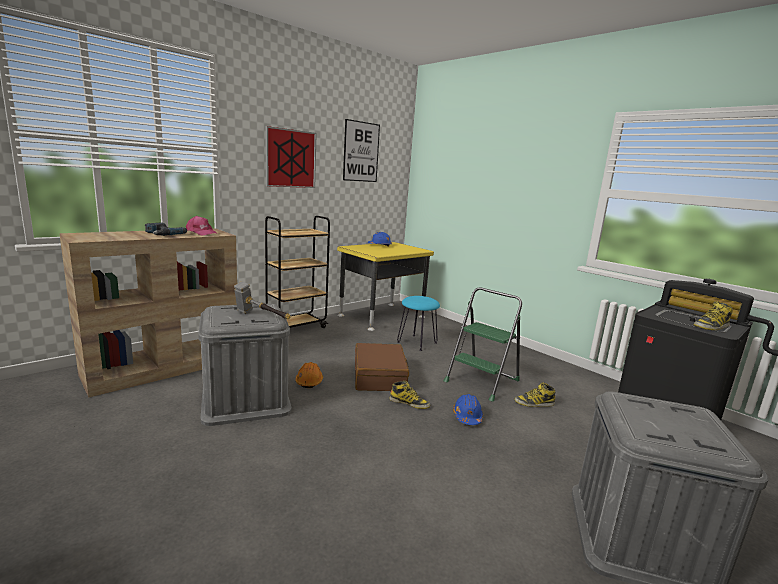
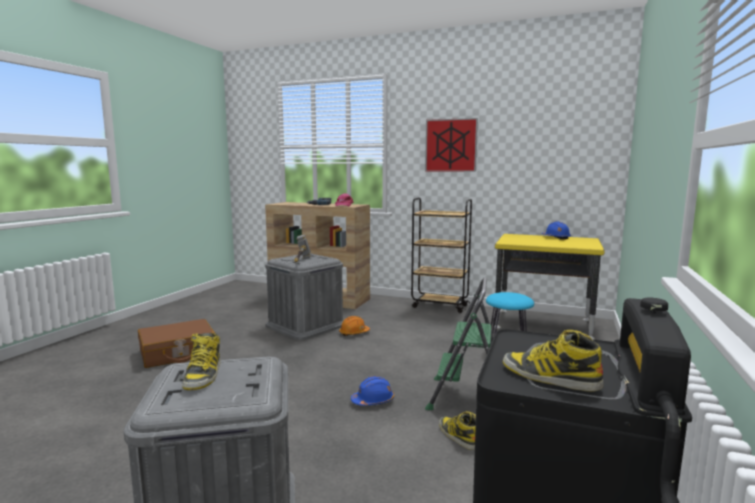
camera: 65 degrees right, 5 degrees down
(361, 152) = (540, 129): picture -> none
(379, 376) = (399, 351): brown suitcase -> brown suitcase (178, 353)
(409, 403) = (366, 372): boot -> boot (203, 375)

